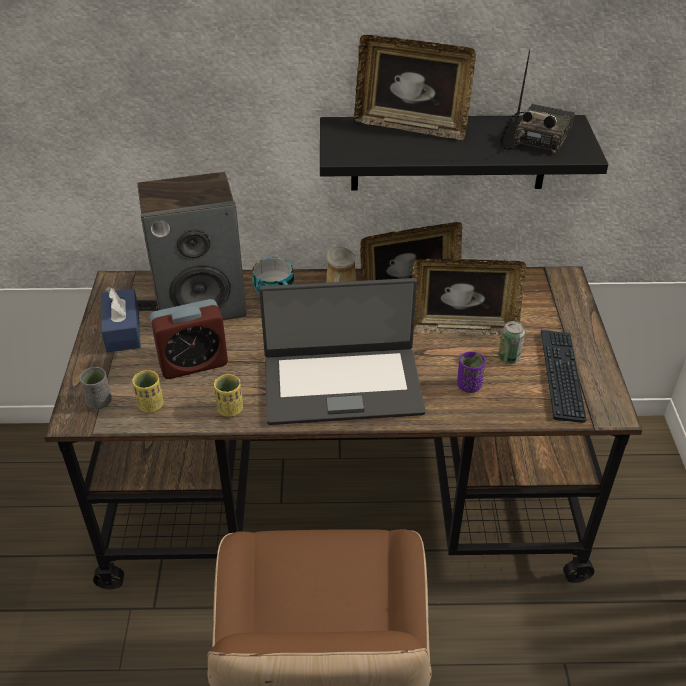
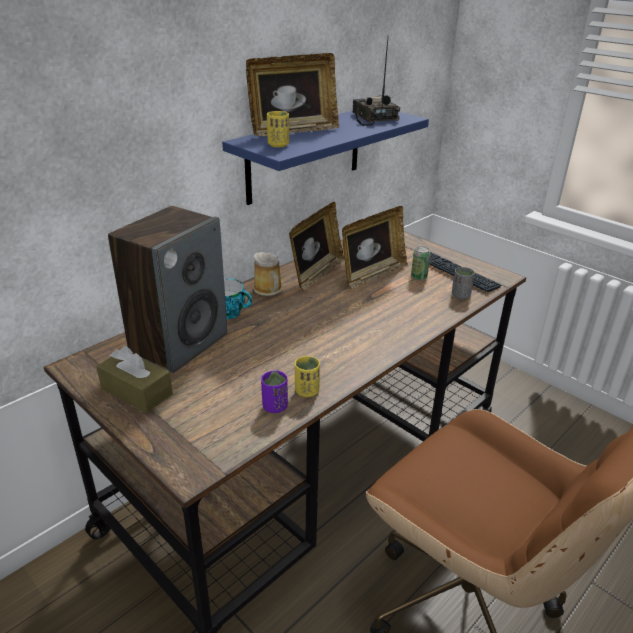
camera: 45 degrees left, 10 degrees down
(99, 402) = (195, 448): grey cup -> grey cup (460, 295)
(123, 330) = (136, 391): blue tissue box -> brown tissue box
(151, 405) = (243, 424): yellow cup -> yellow cup (278, 145)
(193, 363) = (233, 380): alarm clock -> none
(342, 384) = (354, 337): laptop -> none
(449, 153) = (305, 154): black shelf -> blue shelf
(469, 386) = (422, 300): purple cup -> purple cup (275, 407)

